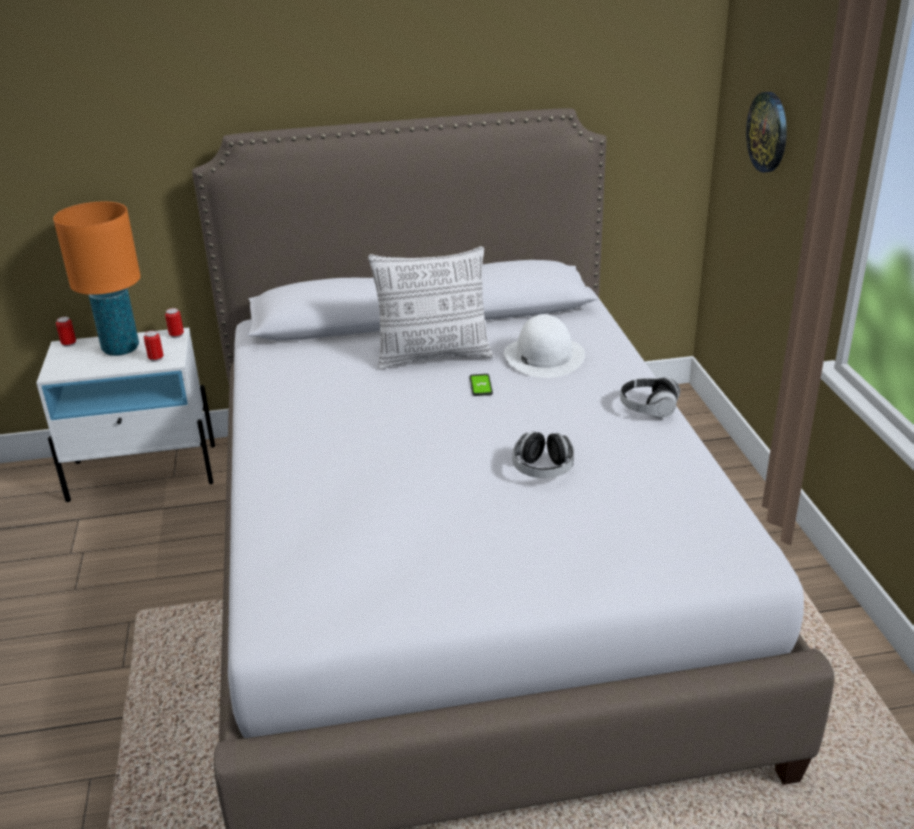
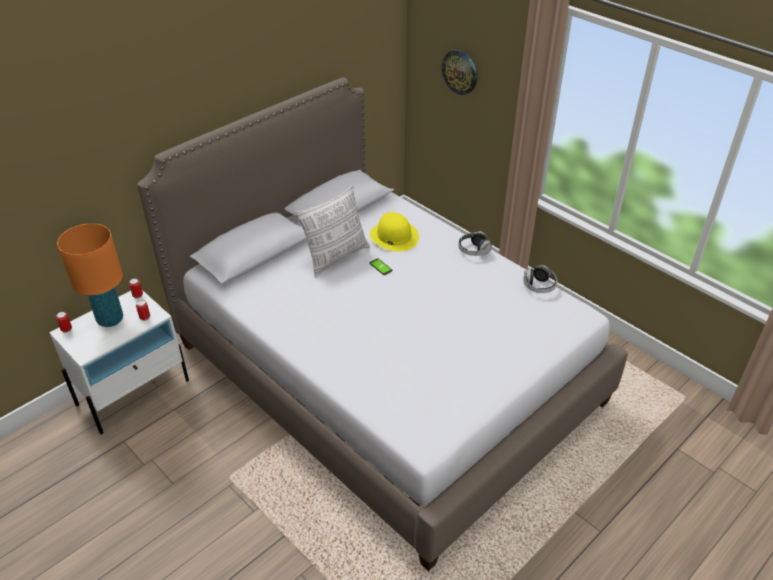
camera: 35 degrees left, 10 degrees up
(543, 469) = (460, 306): headphones -> headphones (539, 286)
(544, 356) = (394, 236): white hat -> yellow hat

